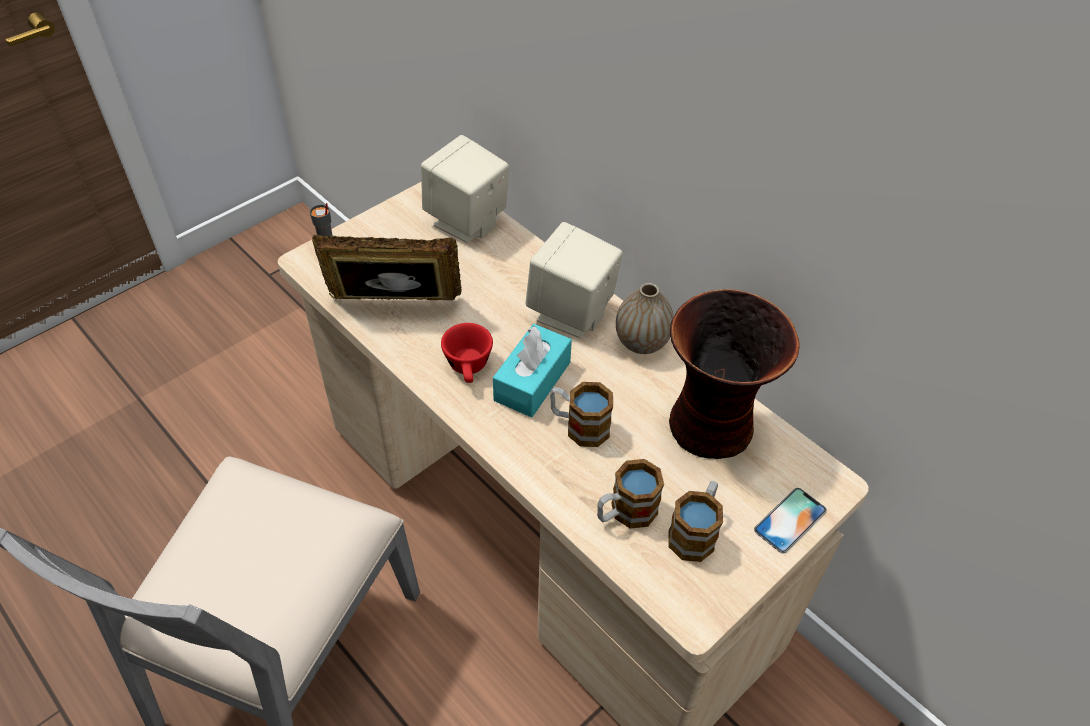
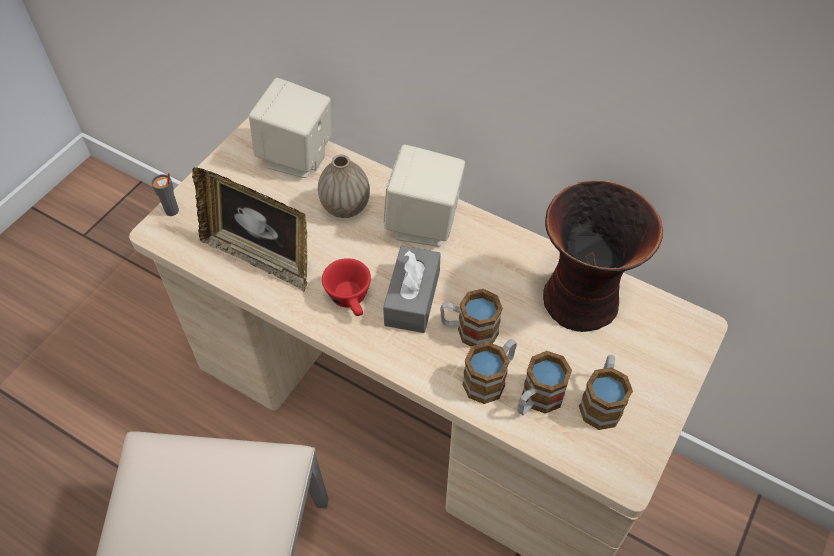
camera: 15 degrees left, 5 degrees up
(394, 307) = (260, 257): picture frame -> picture frame turned 135 degrees counterclockwise
(532, 381) = (412, 298): turquoise tissue box -> grey tissue box
(584, 479) = (490, 378): none -> mug
(641, 343) = (495, 238): vase -> vase (345, 207)
(790, 520) = (675, 369): phone -> none

